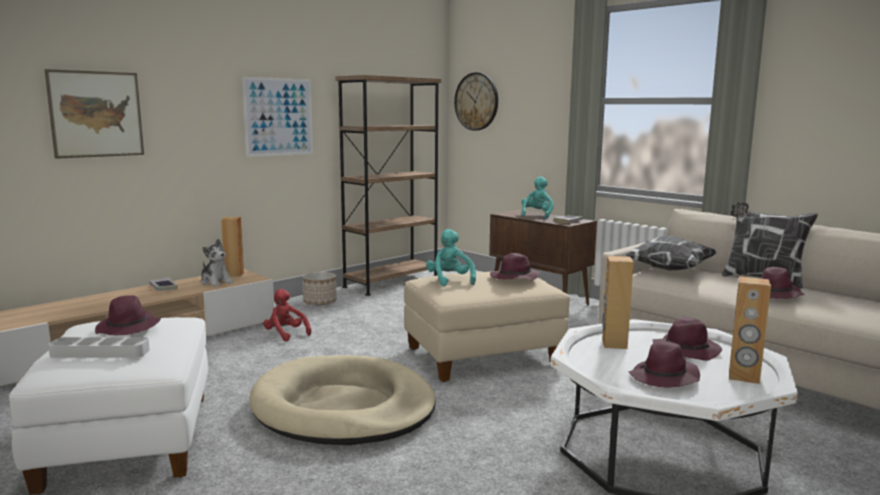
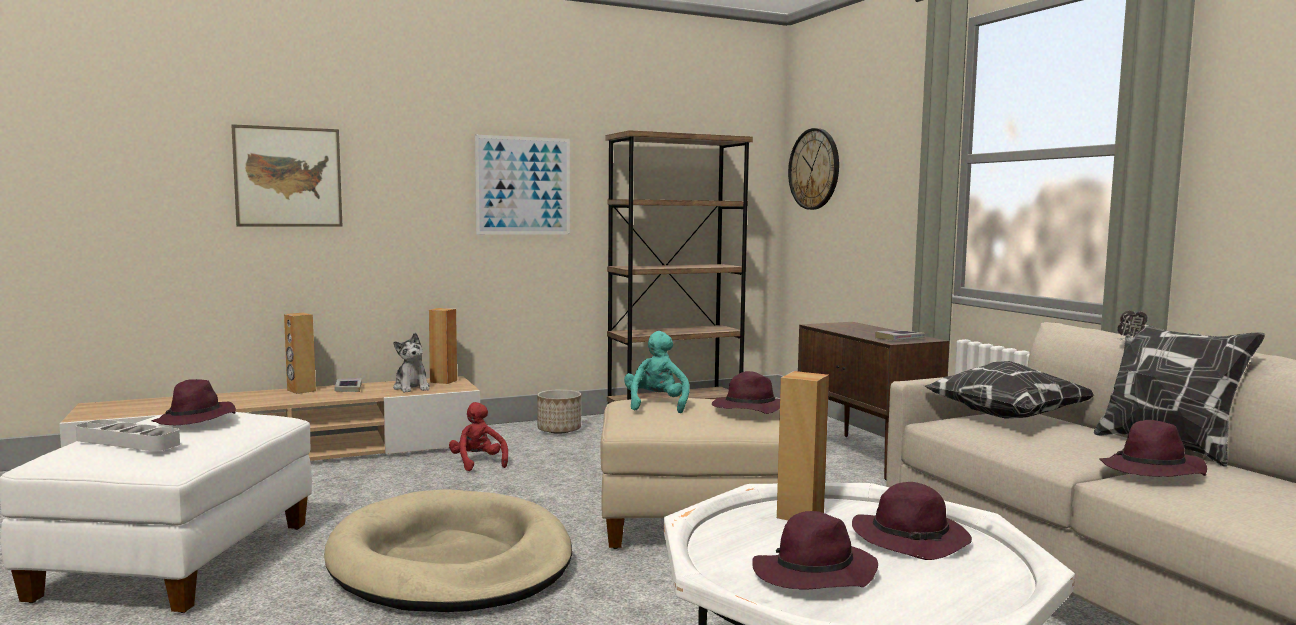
camera: 20 degrees right, 5 degrees down
(537, 215) = (865, 329): turquoise plush toy -> none
(744, 377) = (960, 595): brown speaker -> brown speaker (301, 390)

